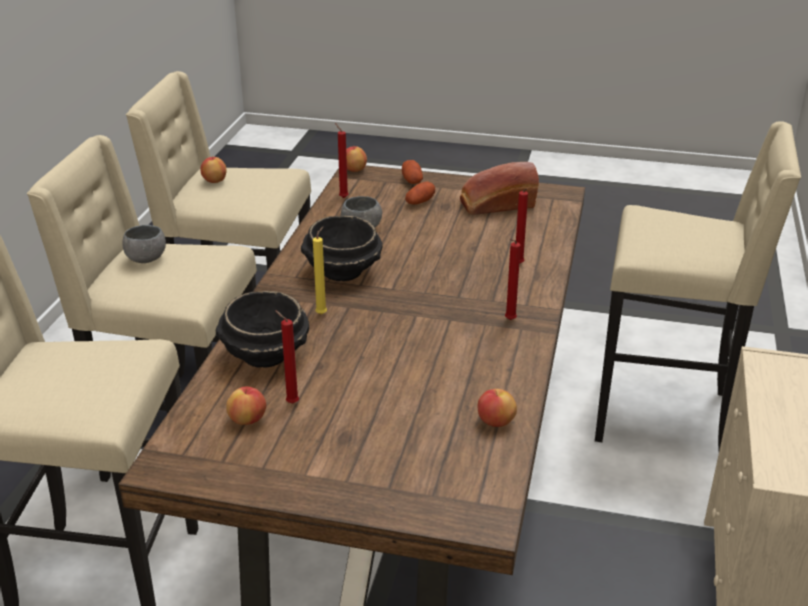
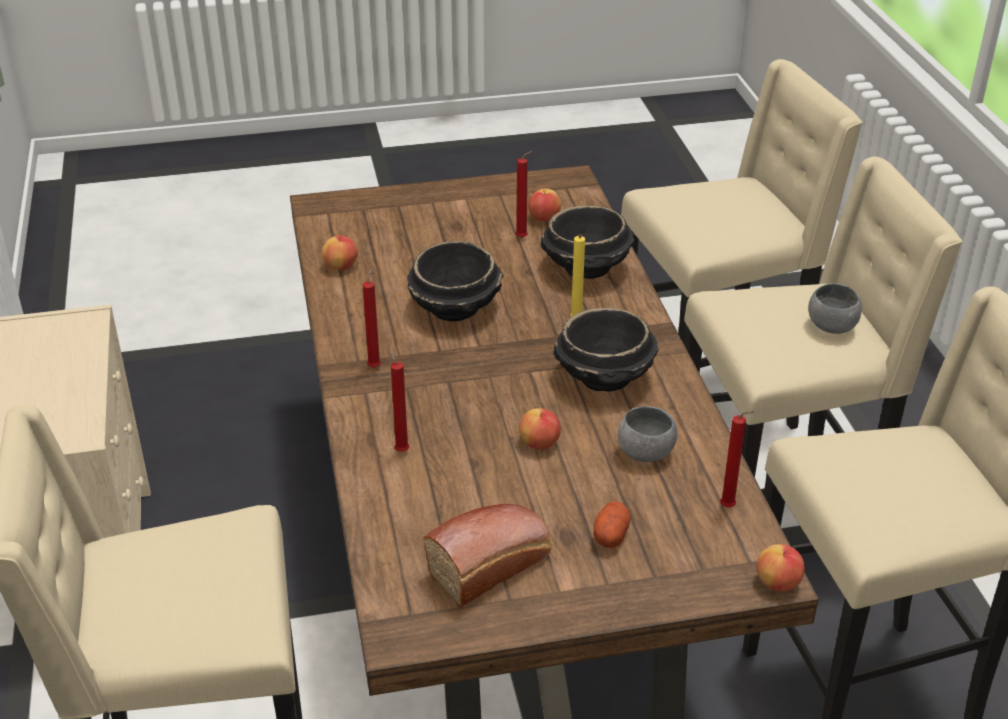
camera: 155 degrees right, 5 degrees up
(214, 181) = (939, 476): apple -> apple (539, 444)
(411, 349) = (456, 308): none -> black bowl
(412, 180) = (664, 586): potato -> none

